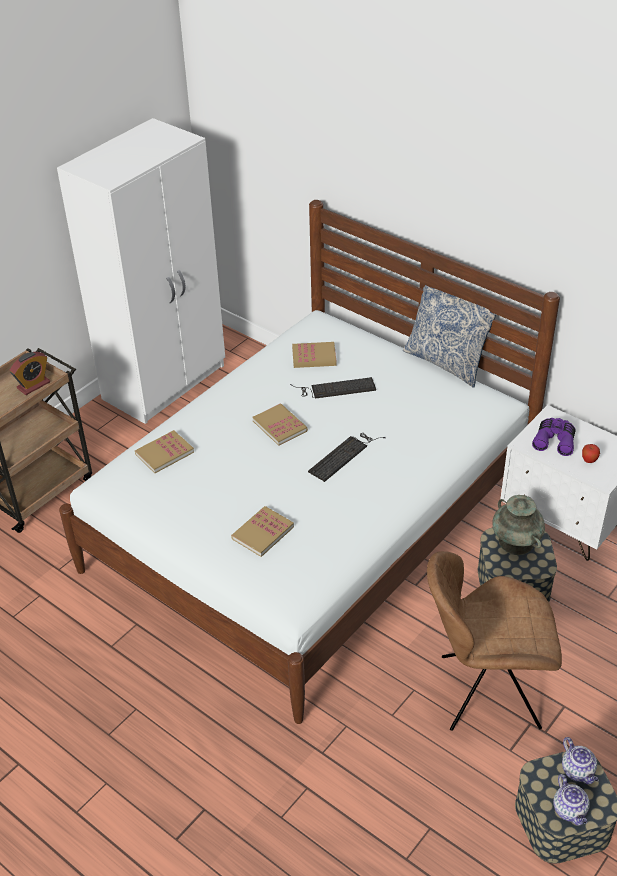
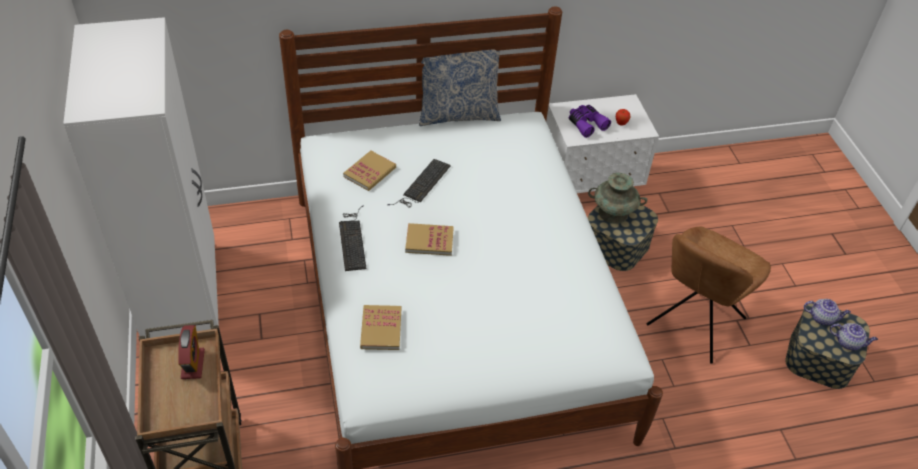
camera: 55 degrees left, 5 degrees up
(263, 533) = (539, 324): book -> none
(344, 455) = (502, 227): keyboard -> keyboard (352, 239)

